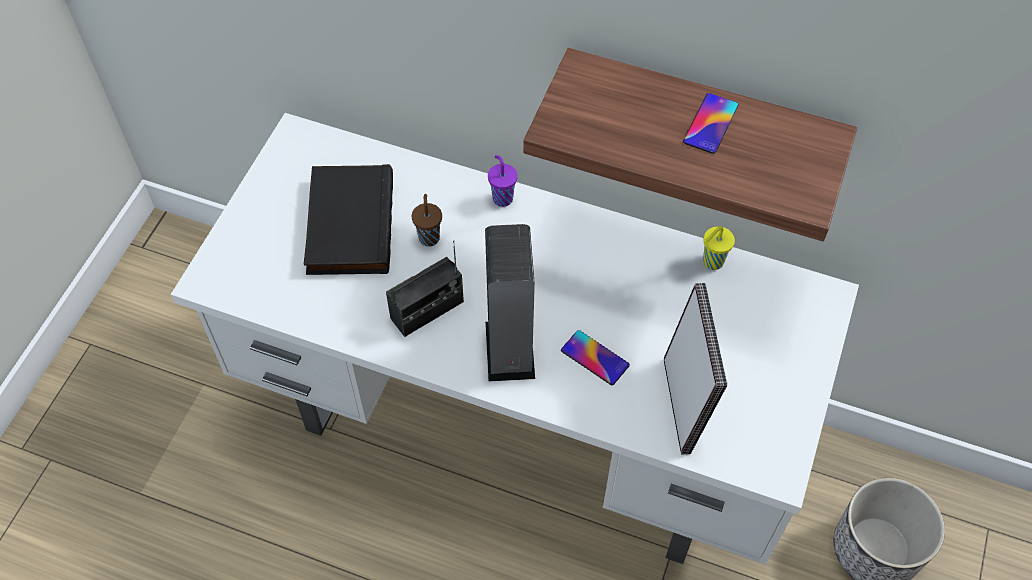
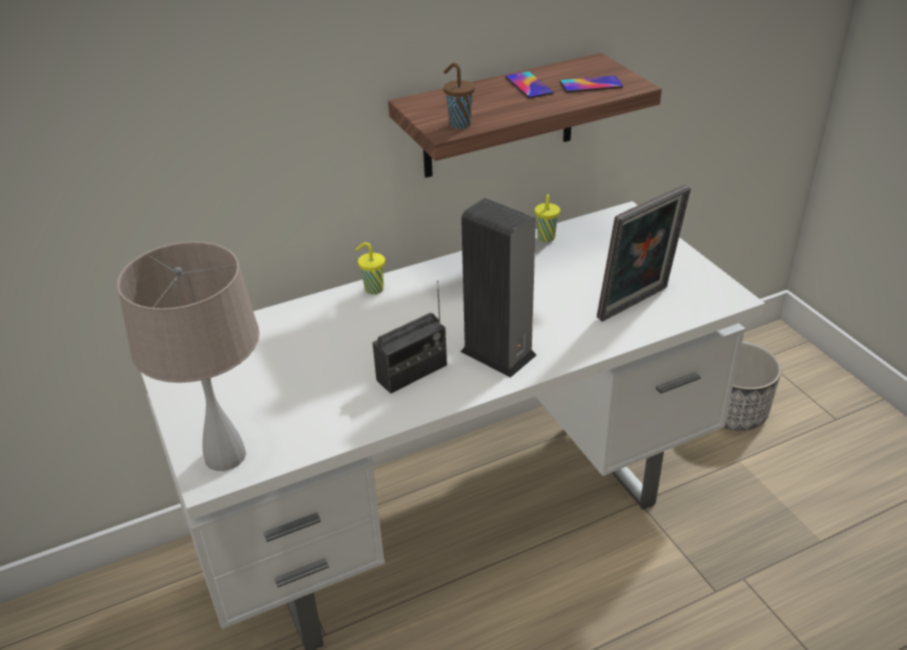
camera: 45 degrees left, 20 degrees down
(232, 271) = (224, 456): none -> beige table lamp
(347, 223) = (280, 370): black book -> none
(427, 310) = (412, 373): radio -> radio turned 45 degrees clockwise
(429, 237) = (353, 338): brown cup -> brown cup (458, 124)
(502, 198) = (373, 289): purple cup -> yellow cup
(595, 358) = (554, 320): phone -> phone (591, 85)
(683, 405) = (636, 305): picture frame -> picture frame turned 105 degrees clockwise

